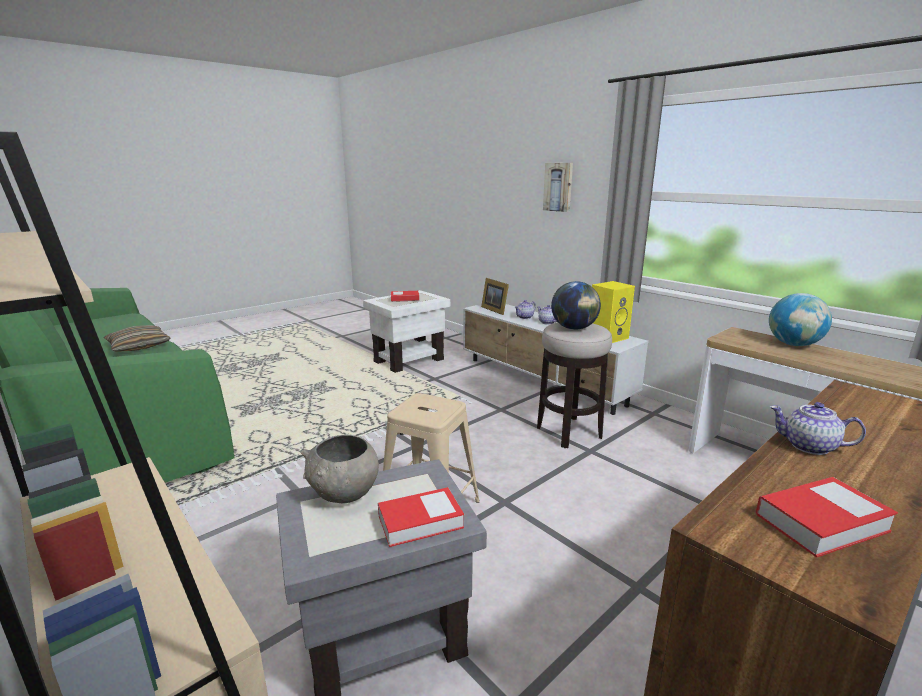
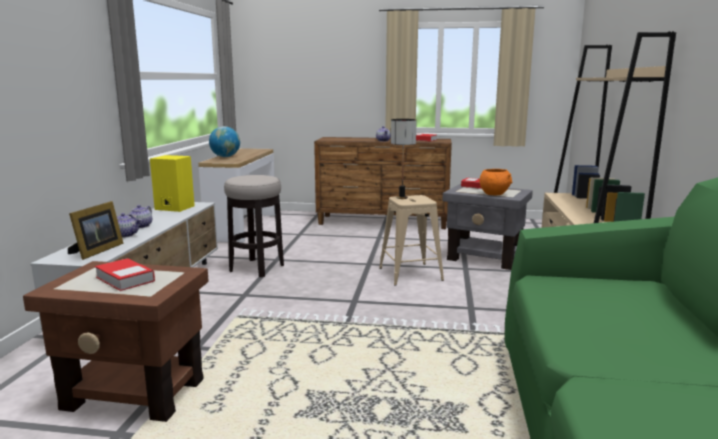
camera: 130 degrees left, 5 degrees down
(139, 346) = (612, 365): pillow -> none
(344, 494) = (494, 194): grey bowl -> orange bowl
(408, 360) = (134, 395): white side table -> brown side table
(444, 405) = (402, 198): none -> table lamp
(558, 187) = (47, 67): picture -> none
(574, 328) = (257, 177): globe -> none

